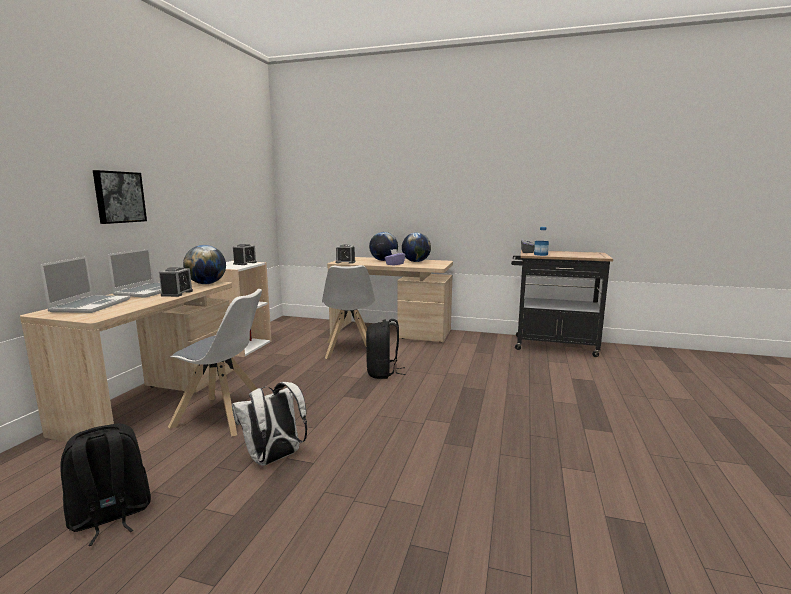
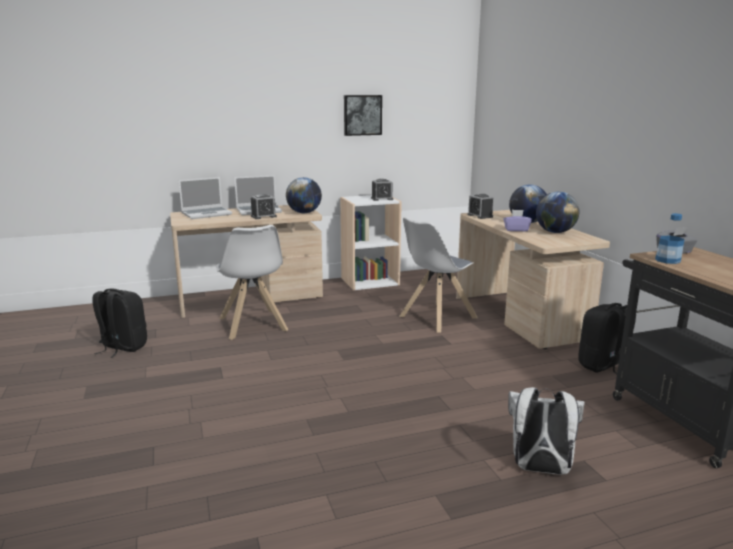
camera: 55 degrees right, 5 degrees up
(119, 197) = (260, 131): picture -> picture (362, 115)
(274, 459) = (215, 363): white backpack -> white backpack (539, 469)
(383, 373) = (409, 348): black backpack -> black backpack (603, 366)

